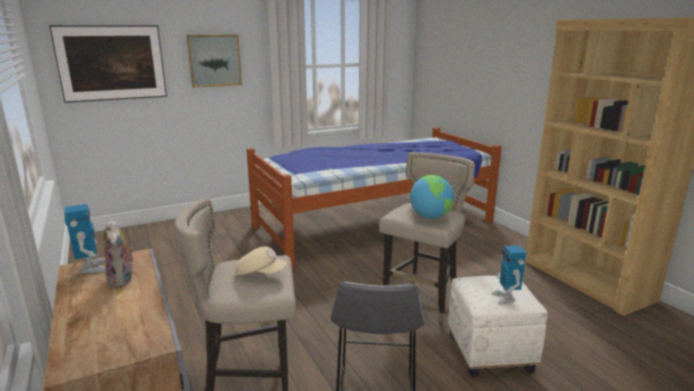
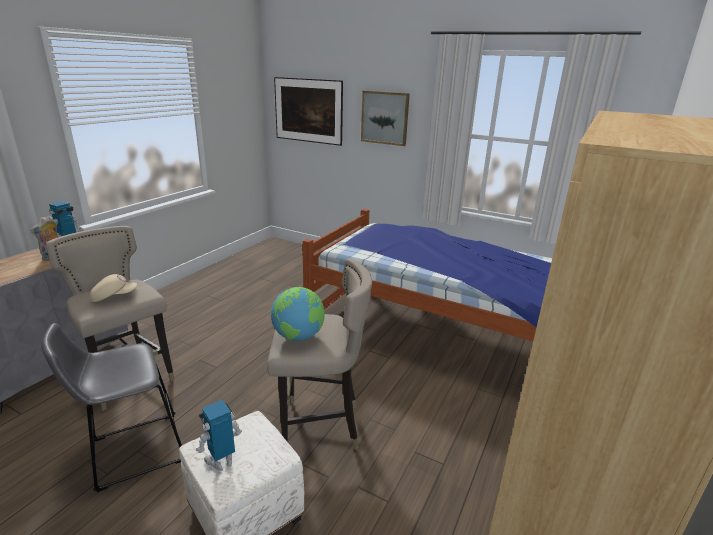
camera: 55 degrees right, 5 degrees up
(261, 273) = (114, 297): beige cap -> beige cap turned 90 degrees counterclockwise

